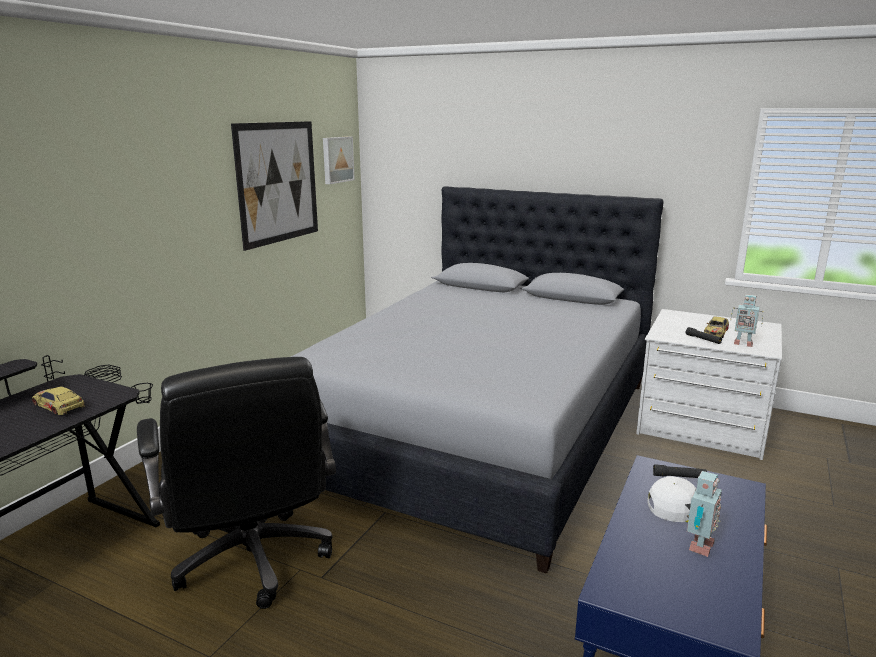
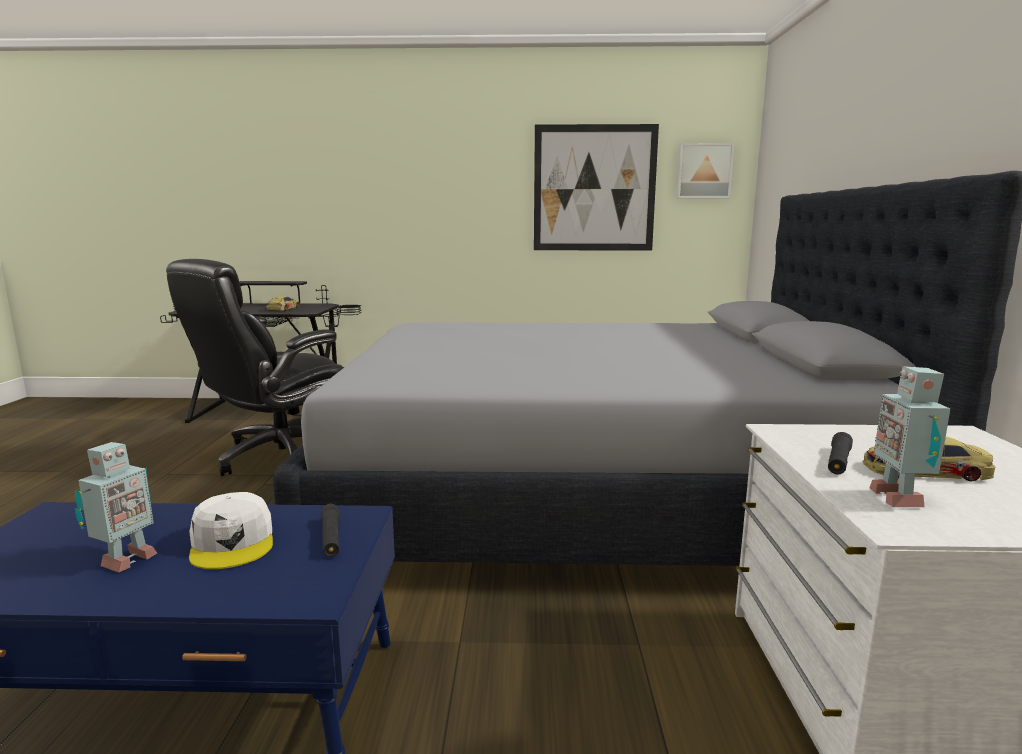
camera: 65 degrees right, 5 degrees down
(698, 546) = (125, 560): toy robot -> toy robot turned 75 degrees counterclockwise

